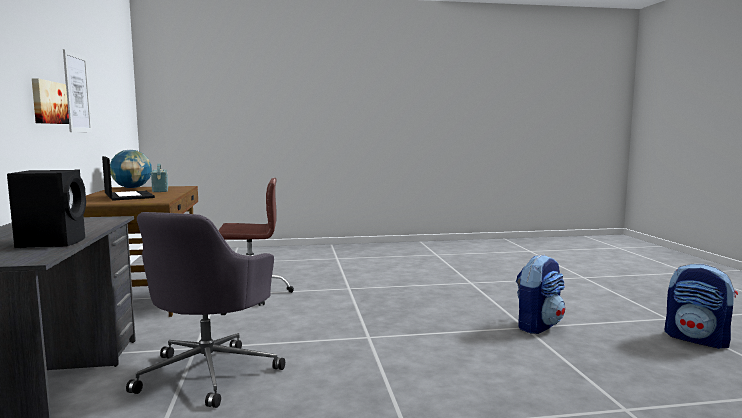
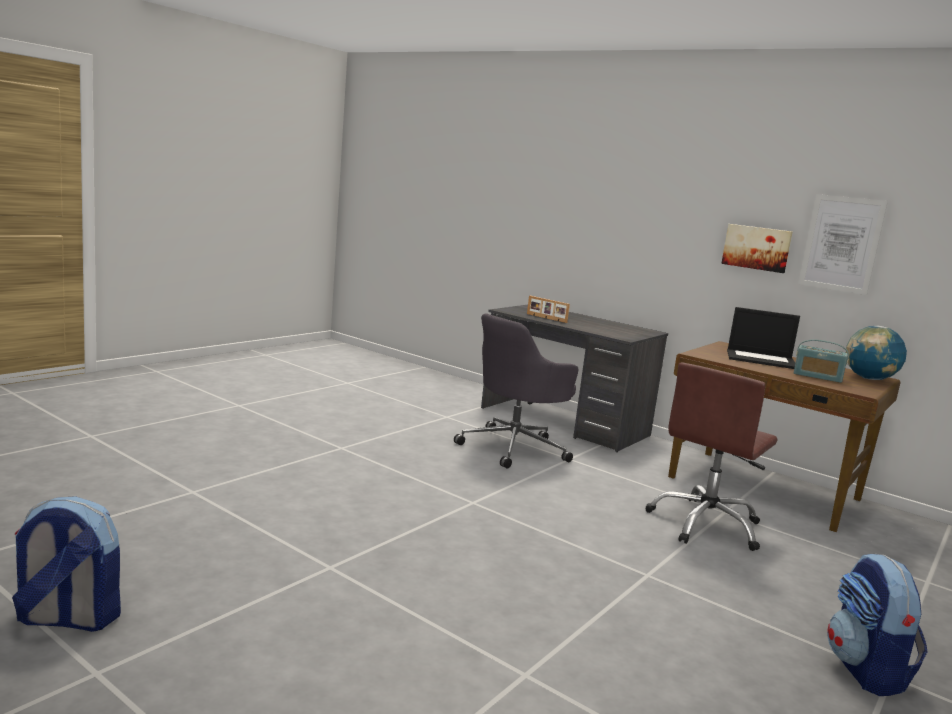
camera: 135 degrees right, 5 degrees up
(53, 242) = (546, 318): black speaker -> picture frame
(210, 372) = (514, 448): grey office chair -> grey office chair turned 105 degrees counterclockwise
(538, 325) = (315, 576): backpack -> backpack (866, 671)

